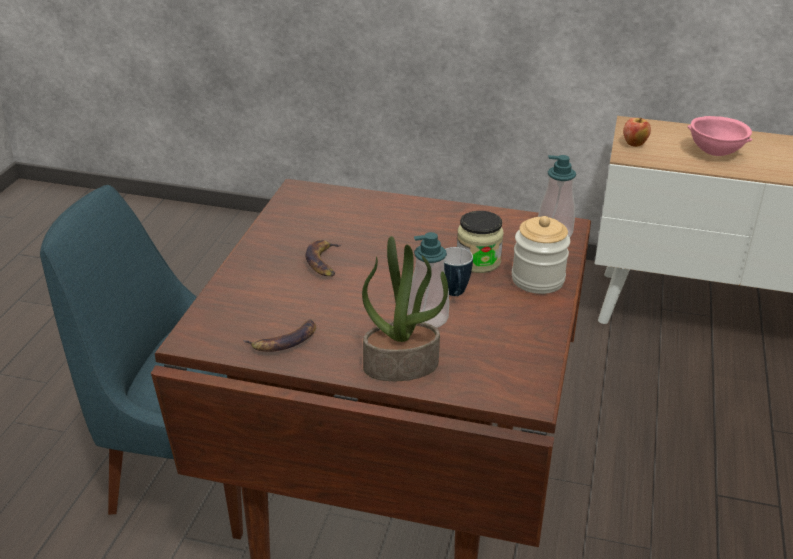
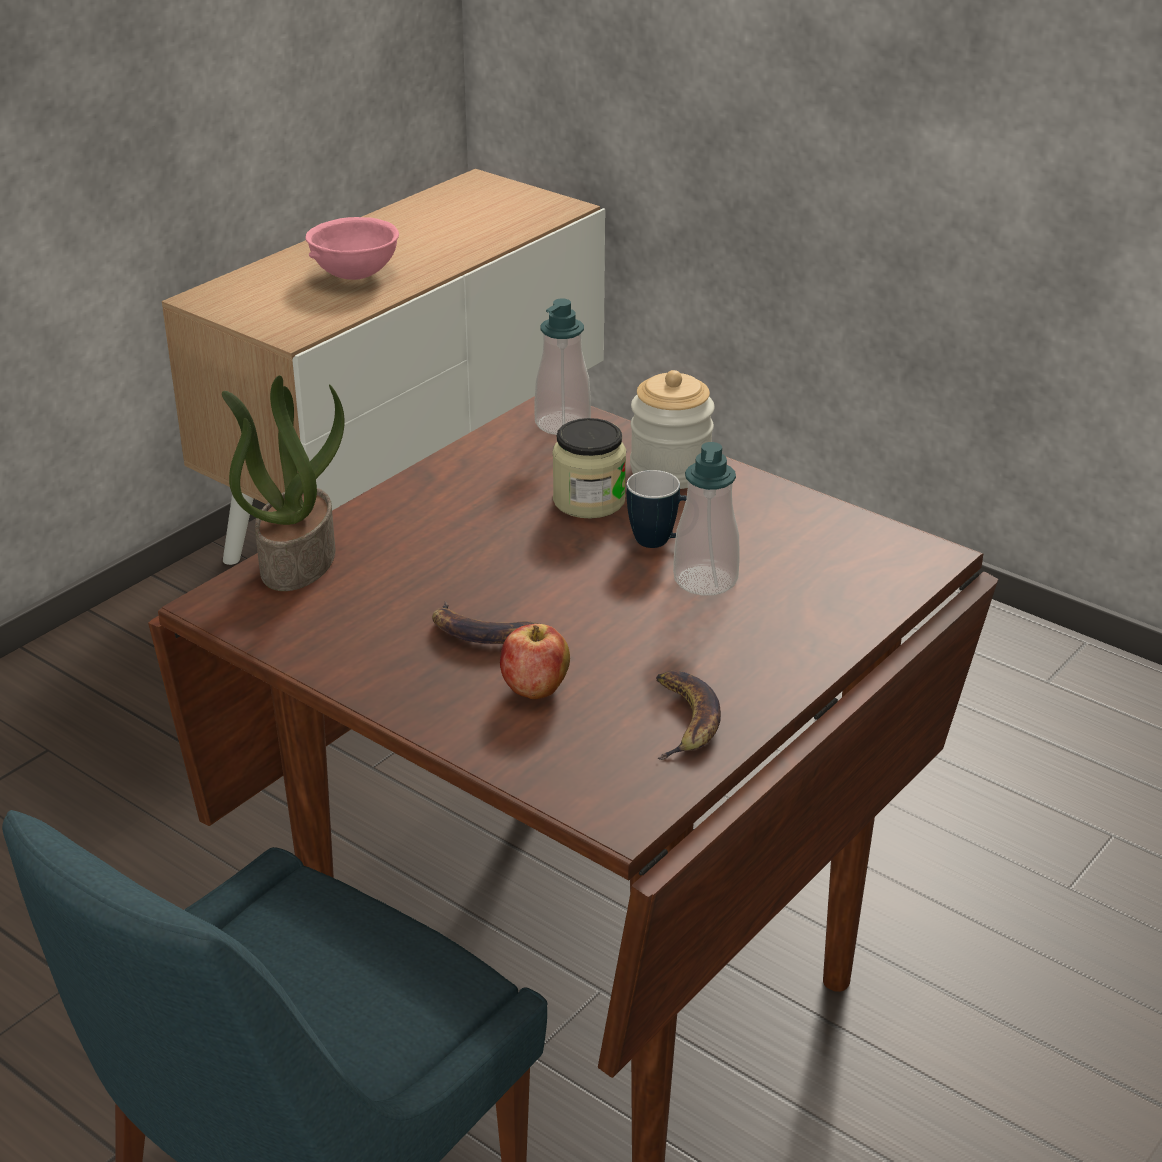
camera: 65 degrees left, 0 degrees up
(401, 365) = (805, 630): potted plant -> potted plant (296, 560)
(634, 144) = (264, 319): apple -> apple (535, 690)

